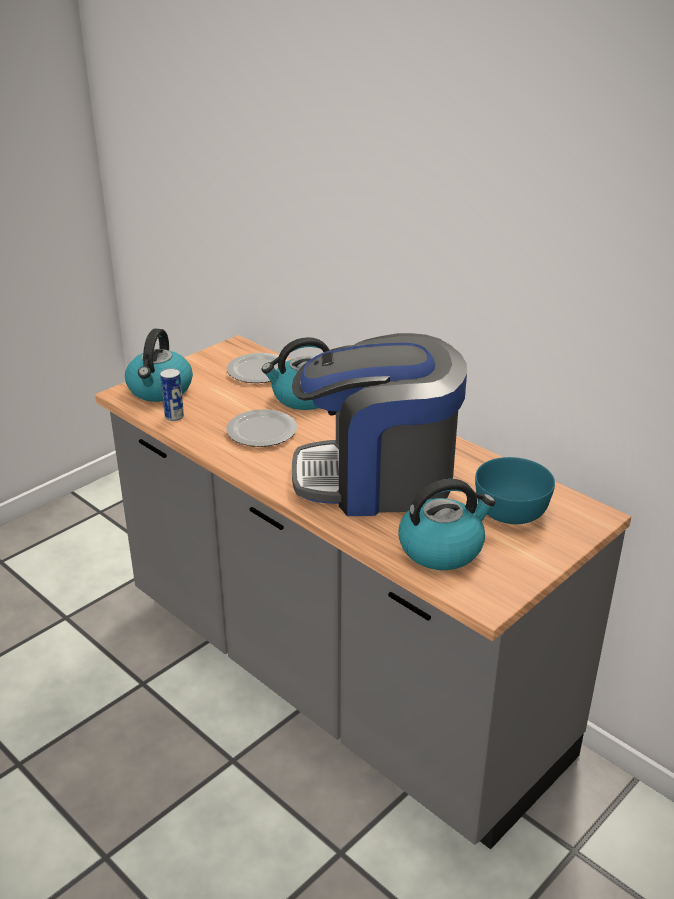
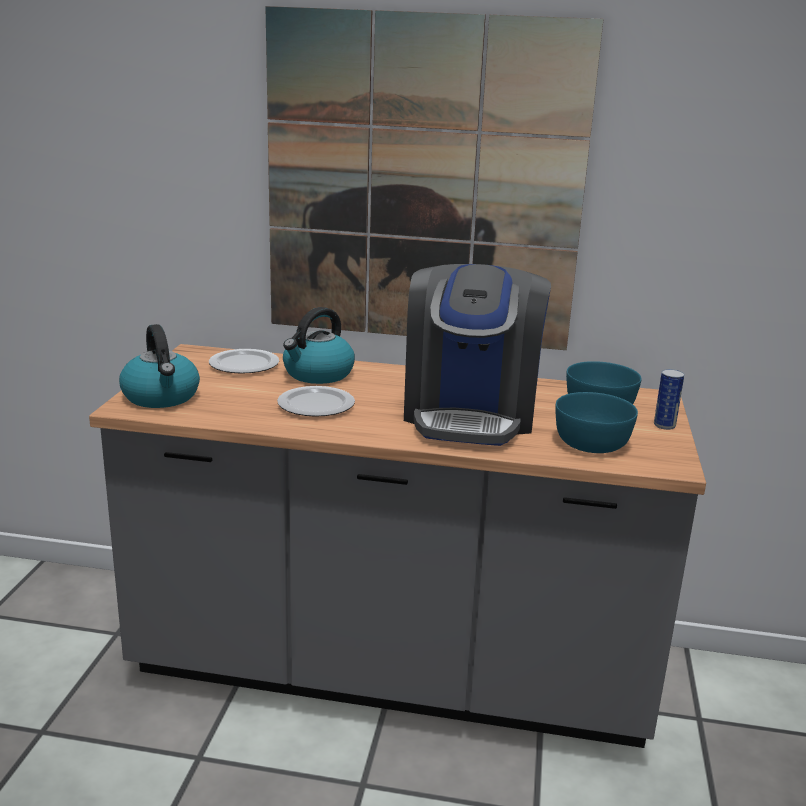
camera: 35 degrees left, 10 degrees down
(174, 416) = (210, 413): can -> can (664, 425)
(377, 479) = (470, 413): coffee machine -> coffee machine turned 45 degrees counterclockwise
(414, 236) = (423, 184): none -> picture
(442, 548) = (590, 443): kettle -> turquoise bowl

